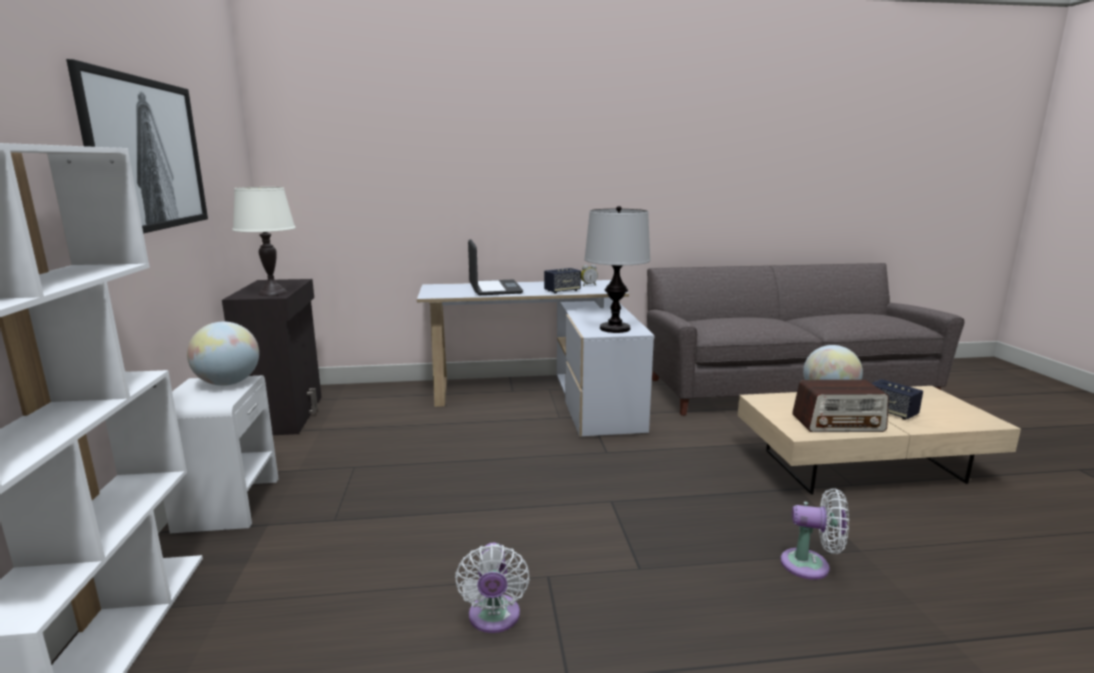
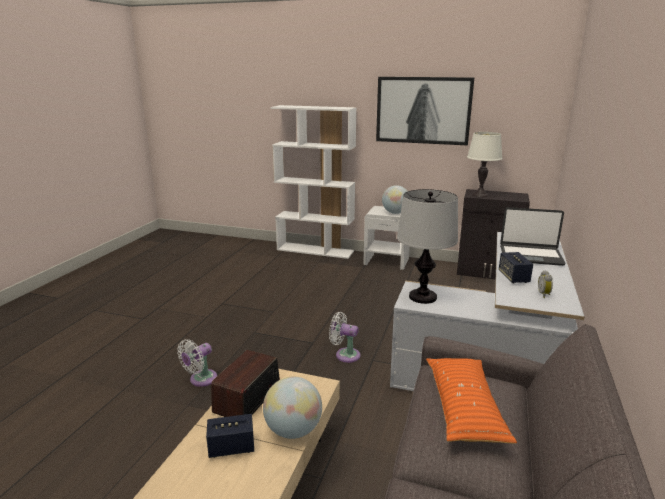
camera: 115 degrees right, 5 degrees up
(494, 618) = (262, 297): white fan -> white fan (345, 354)
(743, 321) = (464, 408): none -> orange pillow

